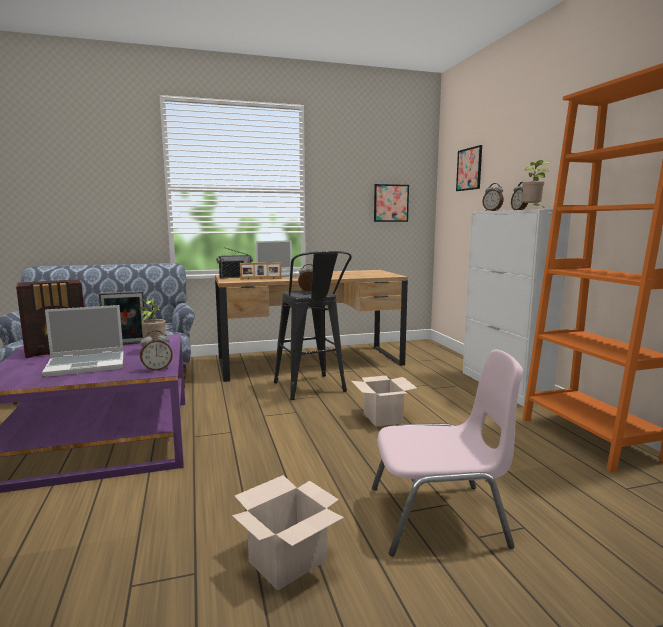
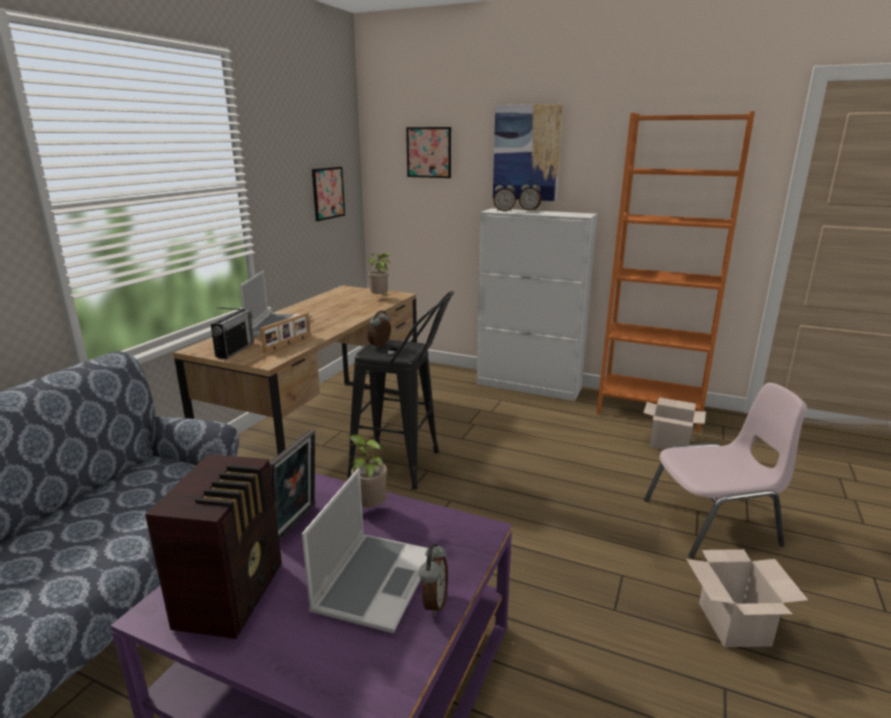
camera: 50 degrees left, 10 degrees up
(157, 369) = (468, 531): alarm clock -> alarm clock (433, 603)
(383, 418) = (524, 463): cardboard box -> cardboard box (670, 443)
(439, 517) = (713, 523): pink chair -> pink chair turned 45 degrees clockwise
(526, 158) = (526, 153): none -> picture
(532, 209) = (570, 215): potted plant -> potted plant (380, 298)

